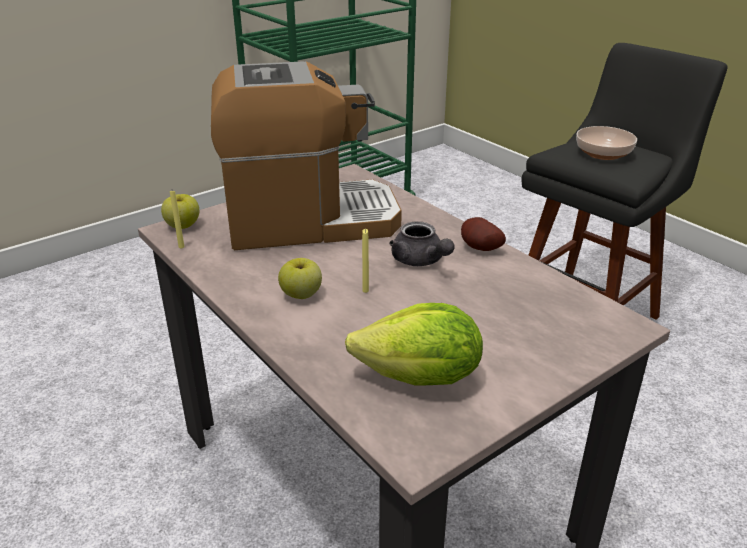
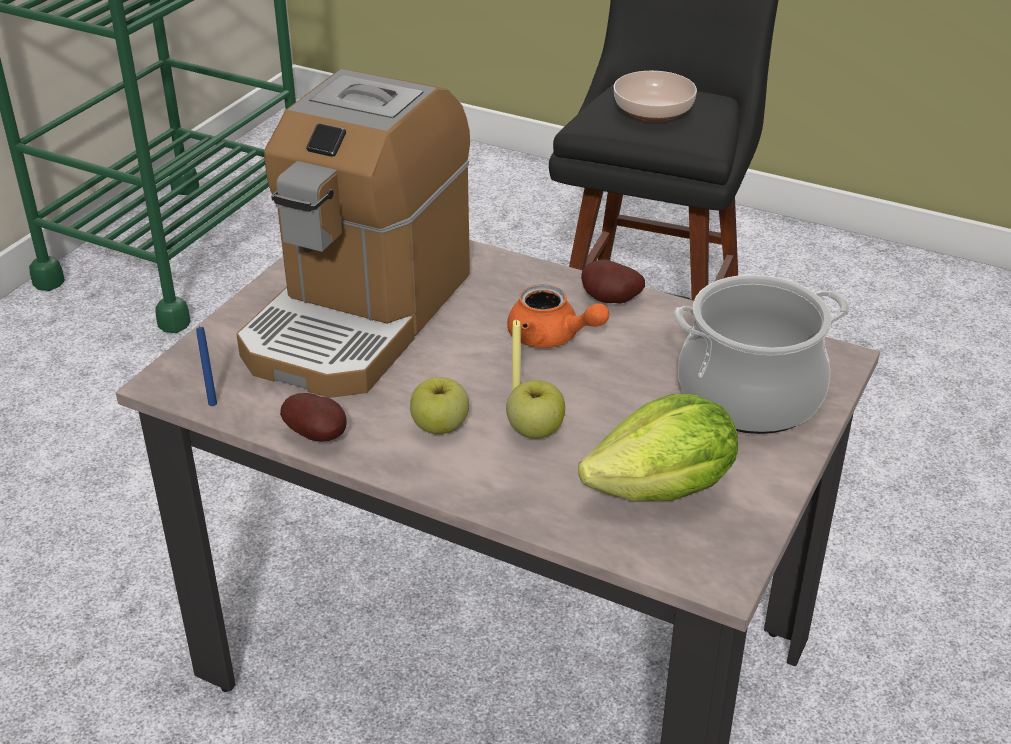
camera: 25 degrees left, 5 degrees up
(181, 247) = (212, 403): yellow candle -> blue candle
(182, 225) = (182, 370): apple -> apple (535, 430)
(223, 280) = (319, 436): none -> potato
(309, 221) = (359, 315): coffee machine -> coffee machine turned 150 degrees clockwise
(420, 261) = (551, 338): grey teapot -> orange teapot
(537, 333) = (749, 396): none -> cooking pot

